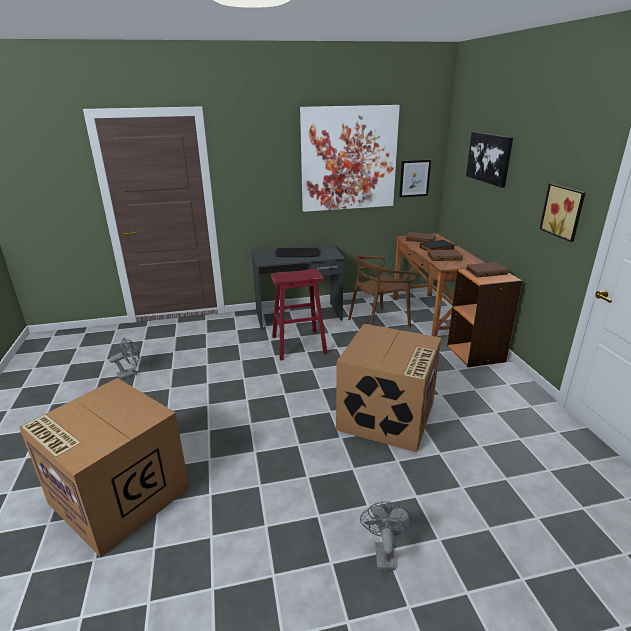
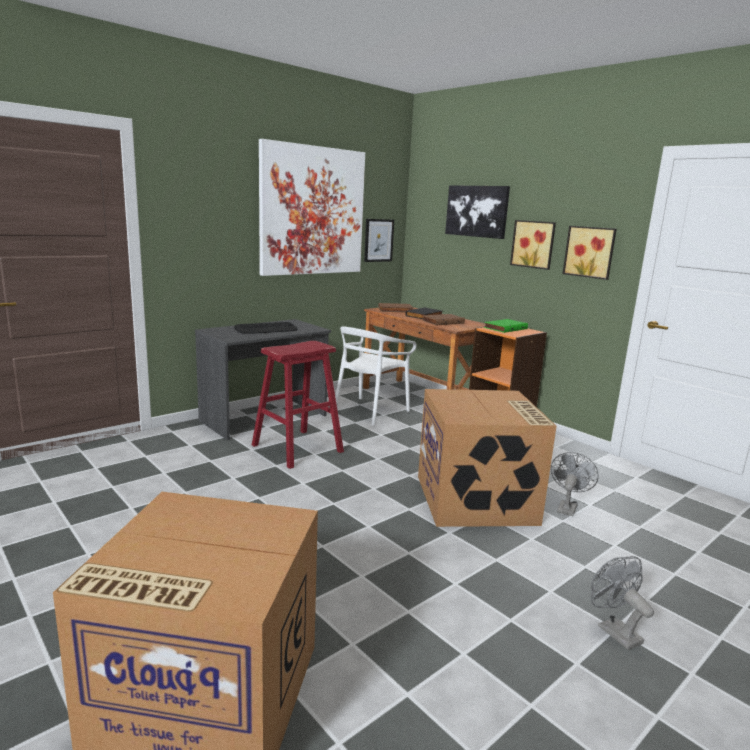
camera: 30 degrees left, 10 degrees down
(130, 373) = (59, 528): grey fan -> grey fan (567, 507)
(378, 321) = (369, 411): brown chair -> white chair
(486, 271) = (505, 328): brown book -> green book
(524, 196) = (534, 244): none -> picture

